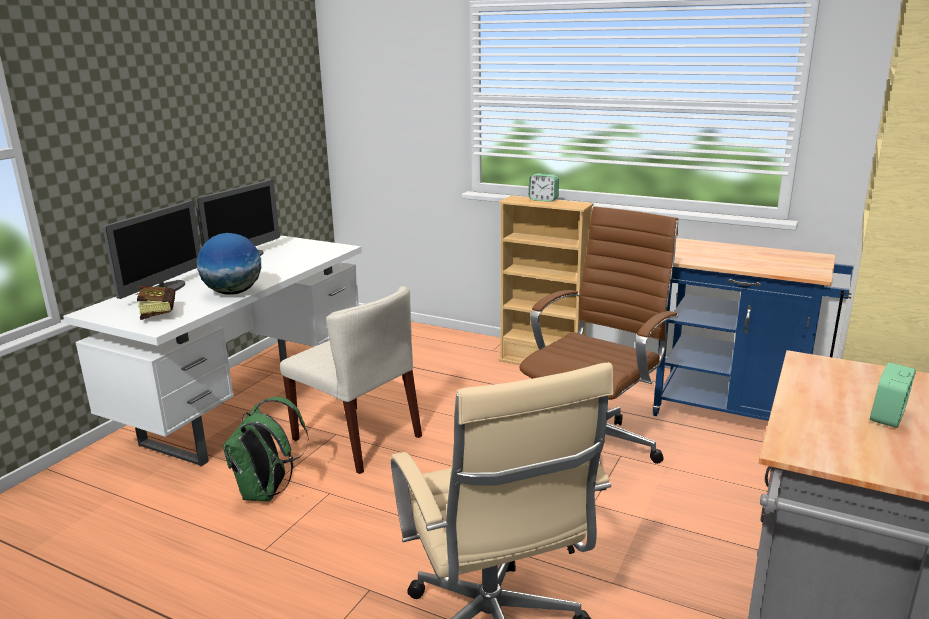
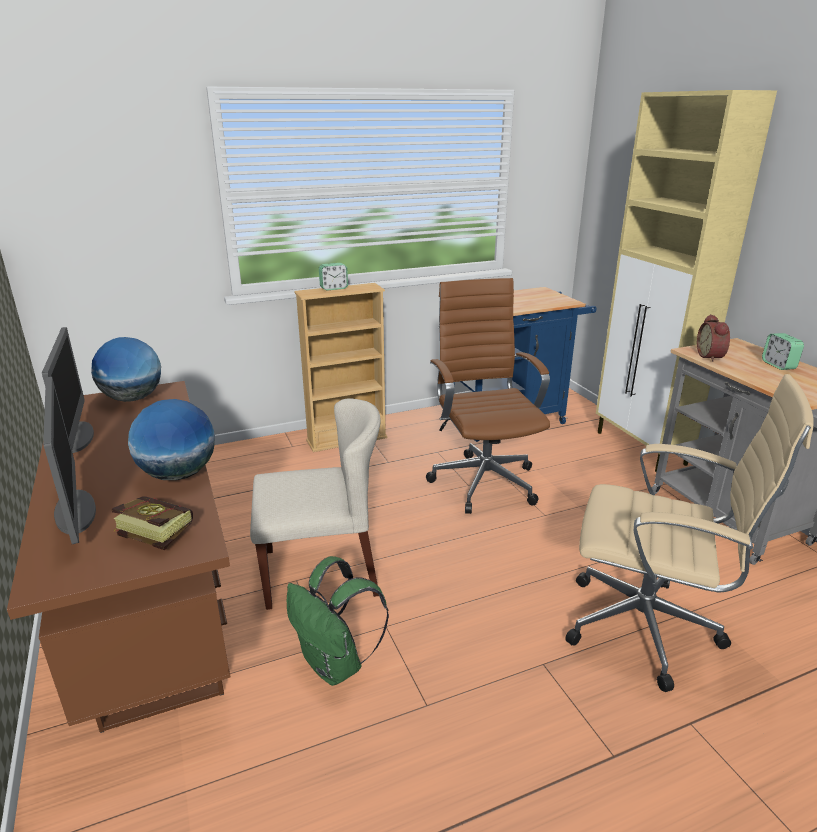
camera: 50 degrees left, 5 degrees up
(248, 405) = (153, 611): white desk -> brown desk
(312, 247) = (133, 398): none -> globe
(814, 374) = (711, 356): none -> alarm clock

